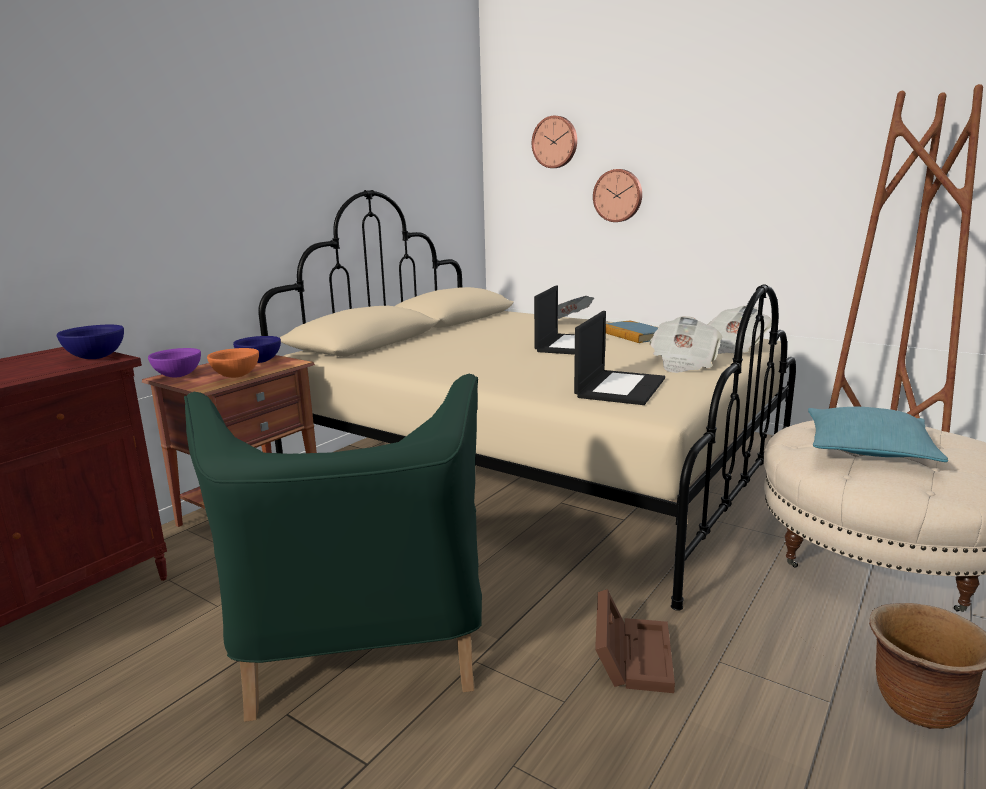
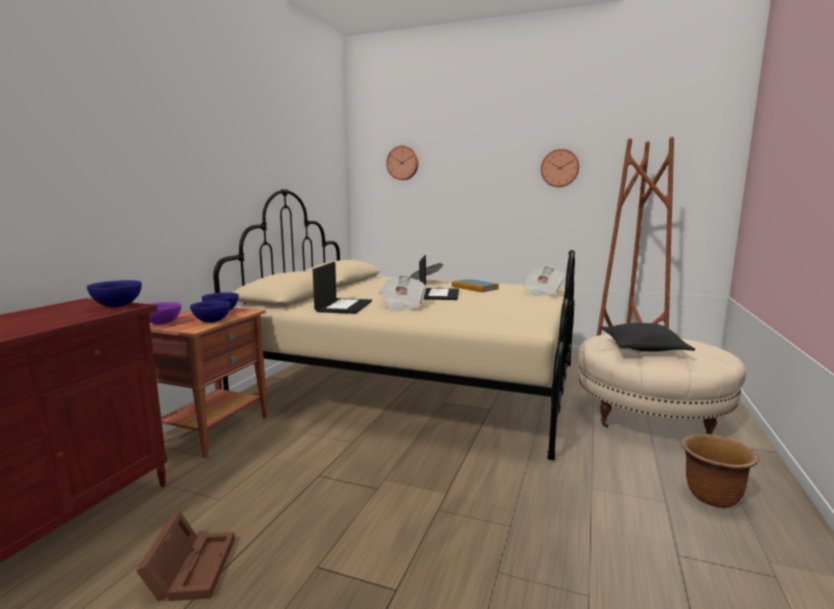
camera: 15 degrees left, 5 degrees down
(236, 376) = (212, 321): orange bowl -> blue bowl
(363, 642) = (350, 509): green armchair -> none
(618, 195) = (447, 199): wall clock -> wall clock (560, 168)
(620, 387) = (494, 317): laptop -> laptop (343, 306)
(631, 654) = (537, 491): brown storage box -> brown storage box (192, 566)
(683, 364) = (521, 302): newspaper -> newspaper (402, 306)
(868, 449) = (643, 348): turquoise pillow -> black pillow

